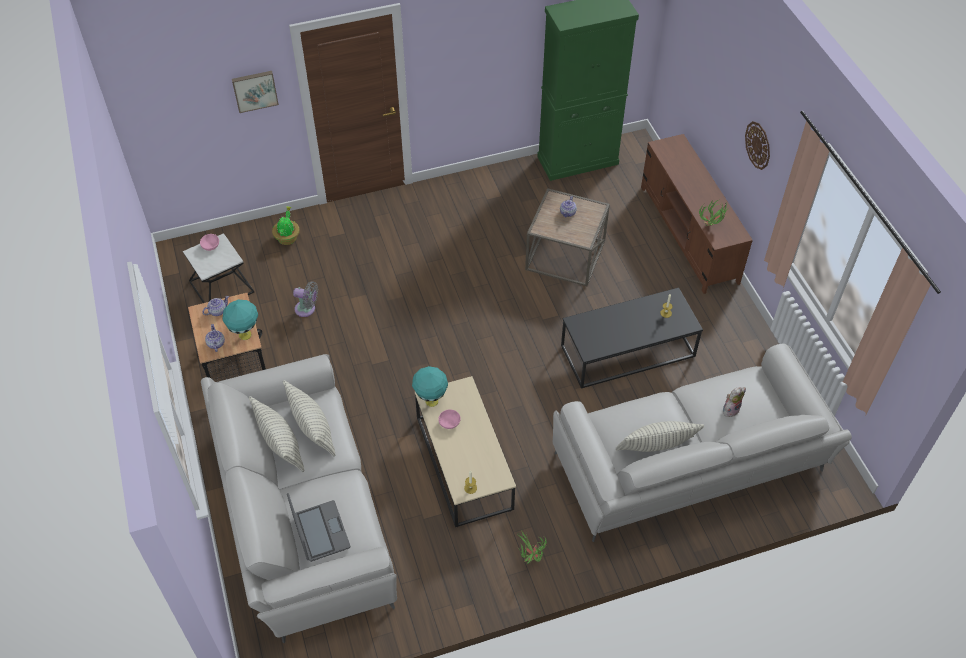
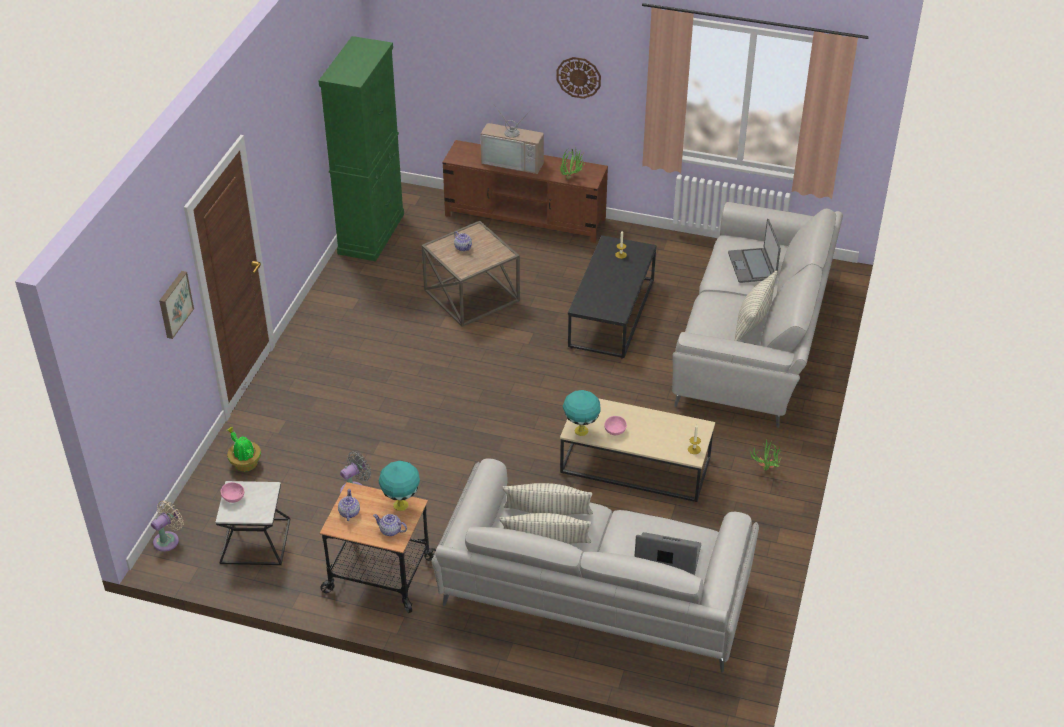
camera: 55 degrees left, 10 degrees down
(192, 244) = (168, 540): none -> beige fan
(694, 181) = (514, 161): none -> television
(730, 409) = (752, 266): plush toy -> laptop

